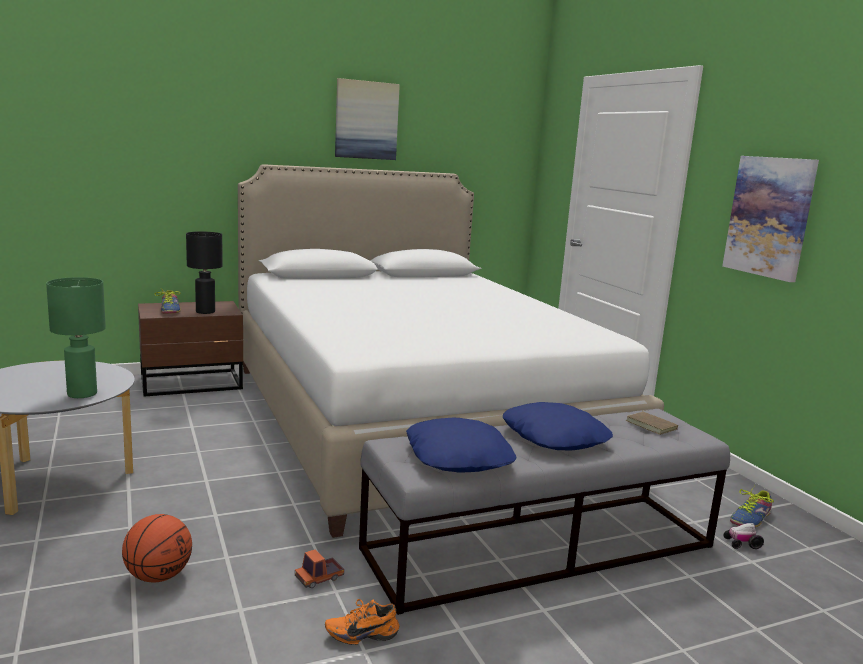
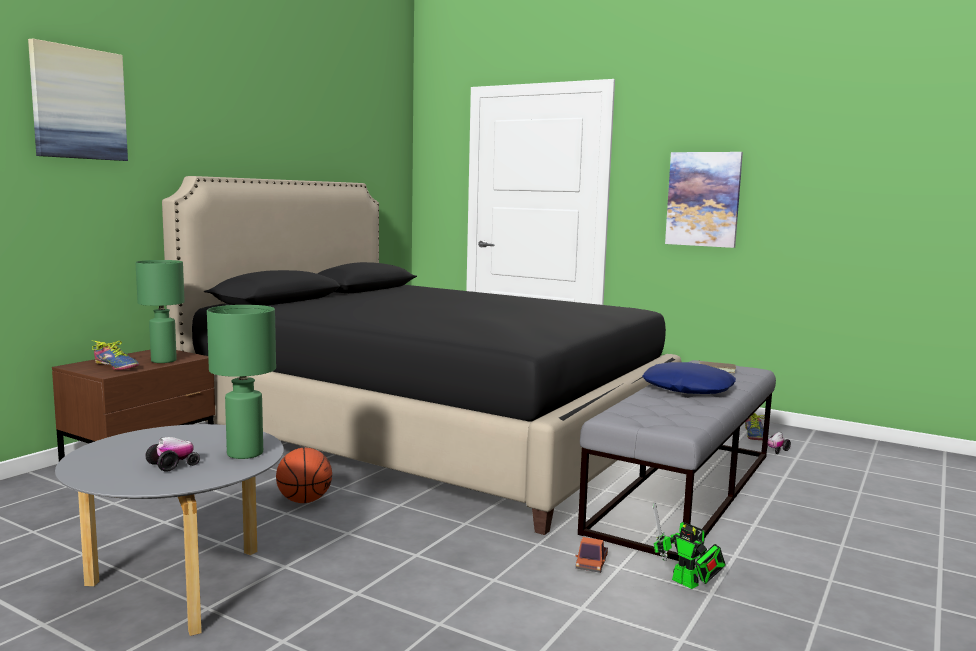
camera: 35 degrees left, 5 degrees down
(29, 390) = (173, 465): none -> toy car
(158, 576) = (468, 616): basketball -> basketball (304, 501)
(206, 312) = (164, 361): black table lamp -> green table lamp
(362, 633) = (688, 584): orange shoe -> toy robot
(366, 120) = (277, 125): picture -> picture (78, 103)
(411, 420) = (430, 434): white bed -> black bed
(459, 457) = (671, 413): blue pillow -> none

